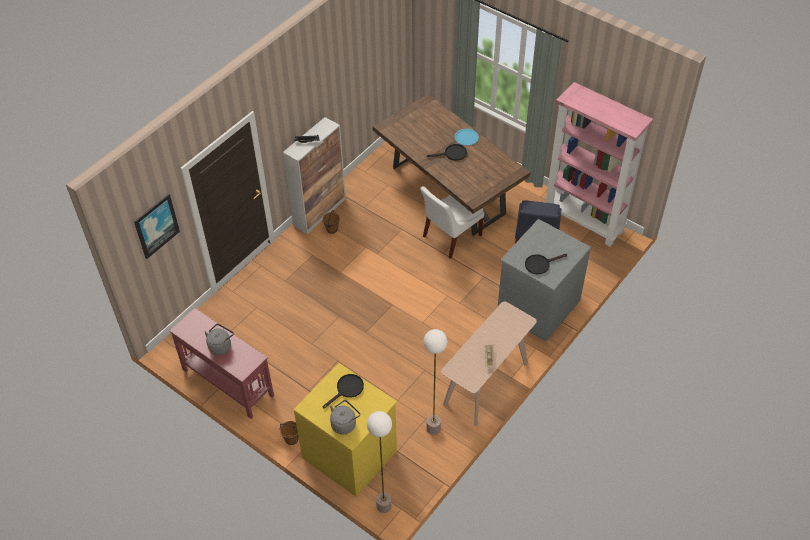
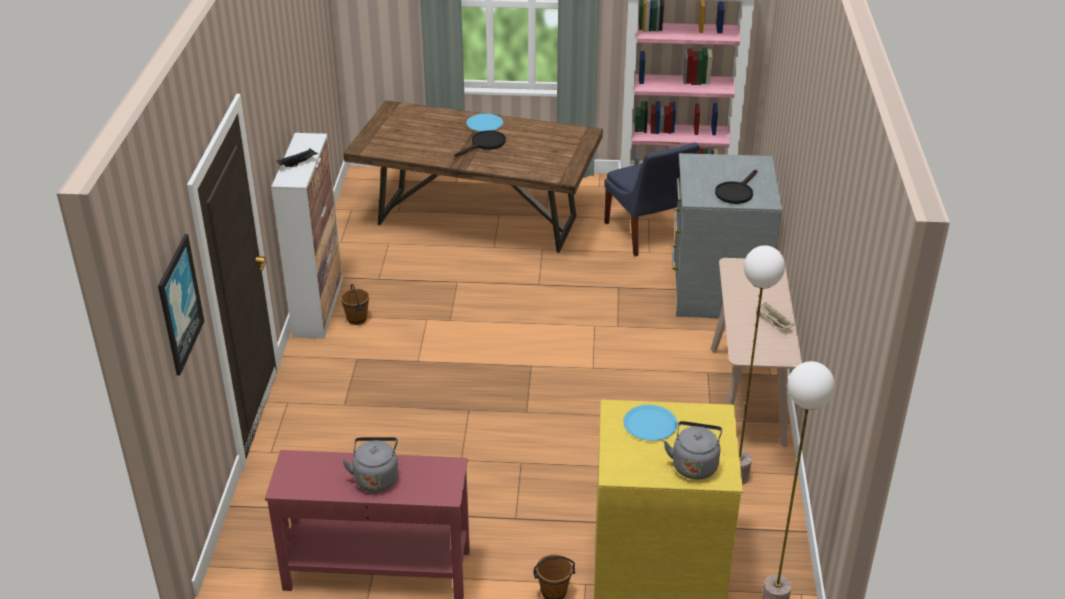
camera: 35 degrees left, 15 degrees down
(347, 389) = (650, 424): black frying pan -> blue plate
(450, 237) = (530, 265): white chair -> none

